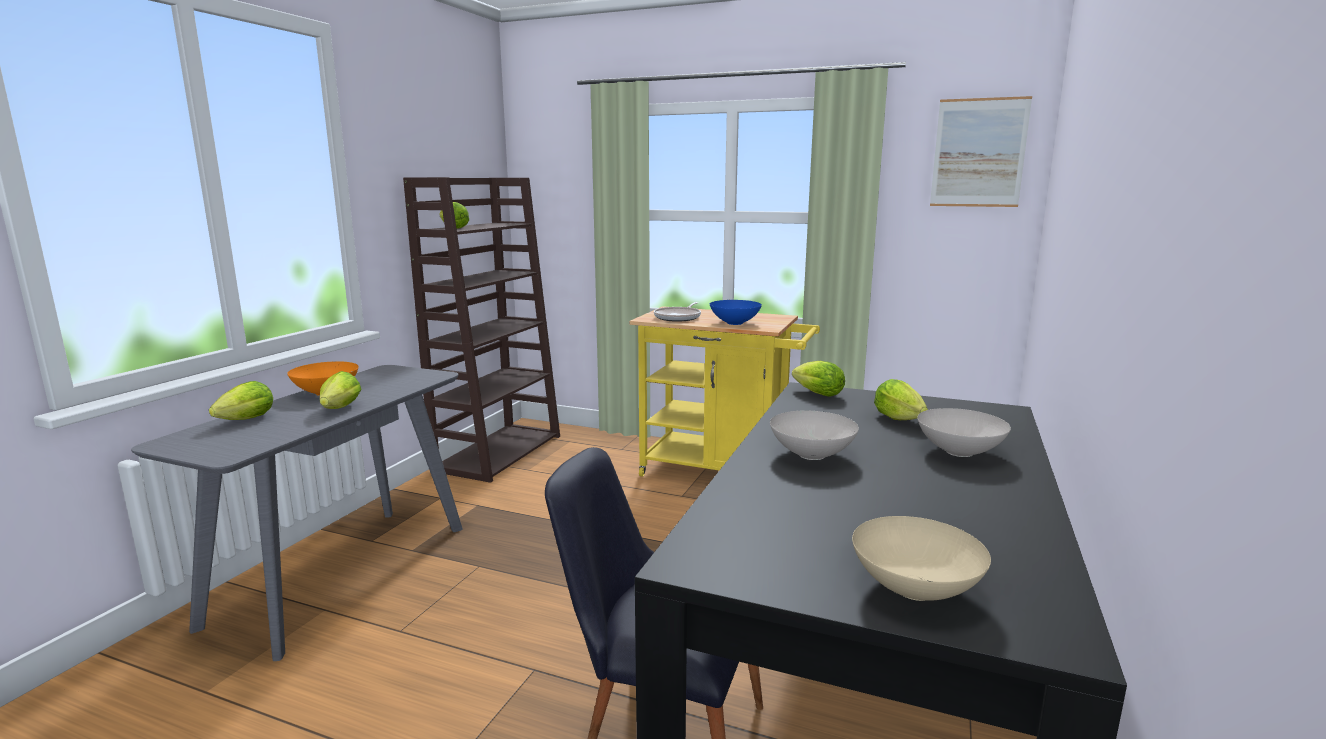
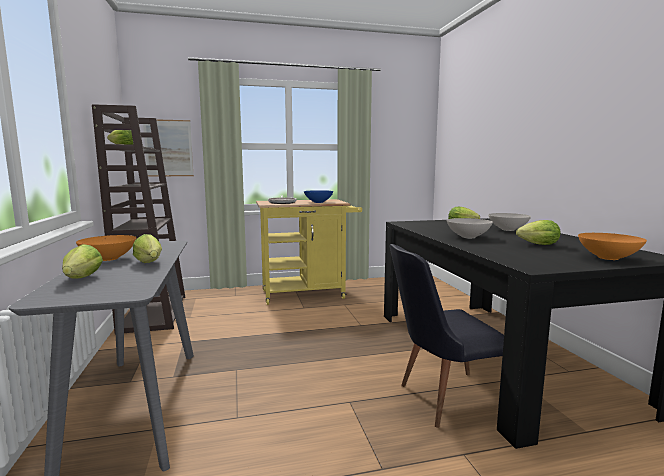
camera: 35 degrees left, 5 degrees down
(815, 393) = (408, 223): lettuce -> lettuce (536, 244)
(913, 588) = (607, 258): beige bowl -> orange bowl
(978, 153) = (409, 115): picture -> picture (168, 148)

